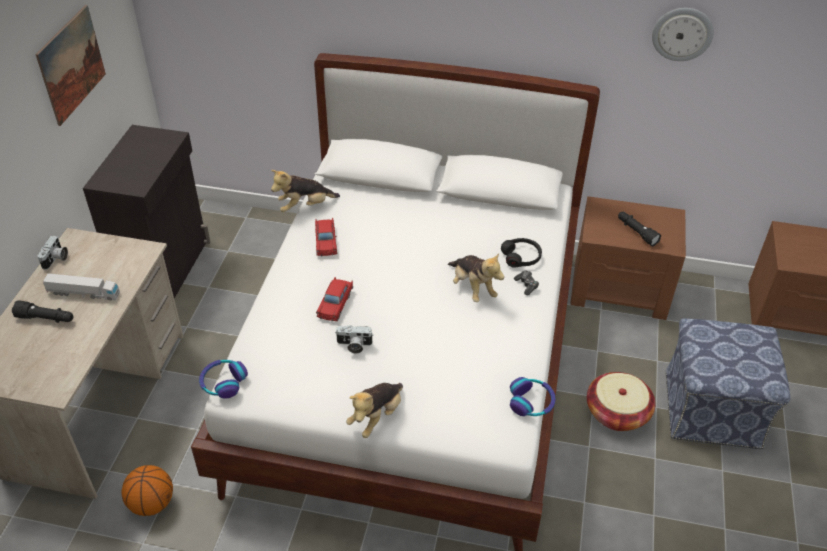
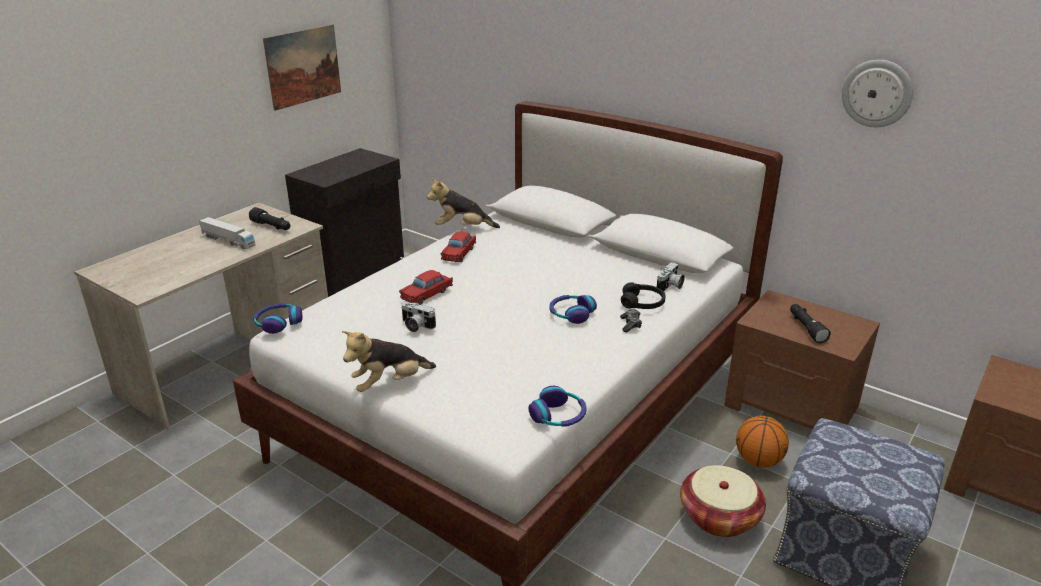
camera: 25 degrees right, 15 degrees down
(46, 318) = (185, 249): black flashlight -> black flashlight (272, 226)
(56, 259) = (230, 217): camera -> camera (670, 286)
(152, 504) = (206, 447): basketball -> basketball (758, 461)
(472, 288) = (571, 314): plush toy -> headphones

